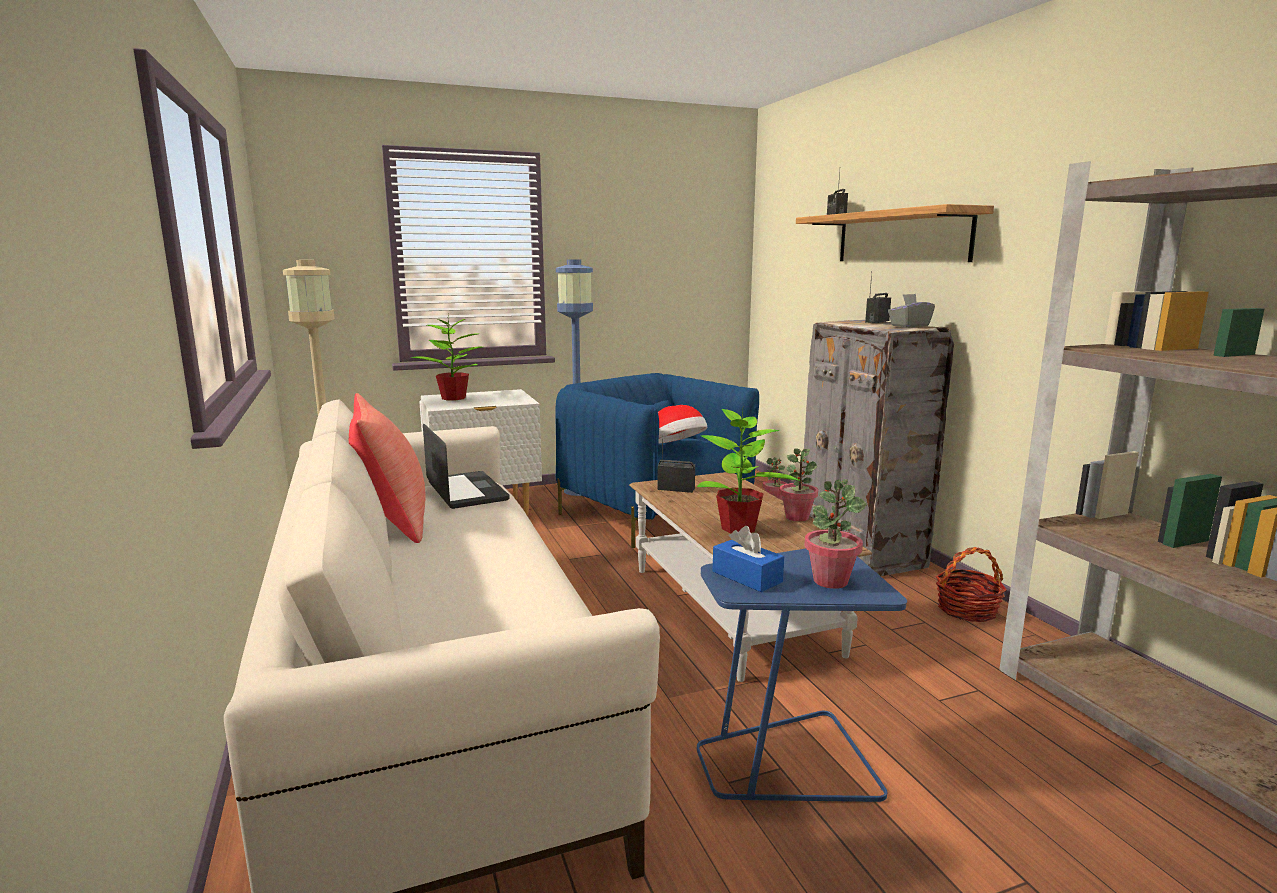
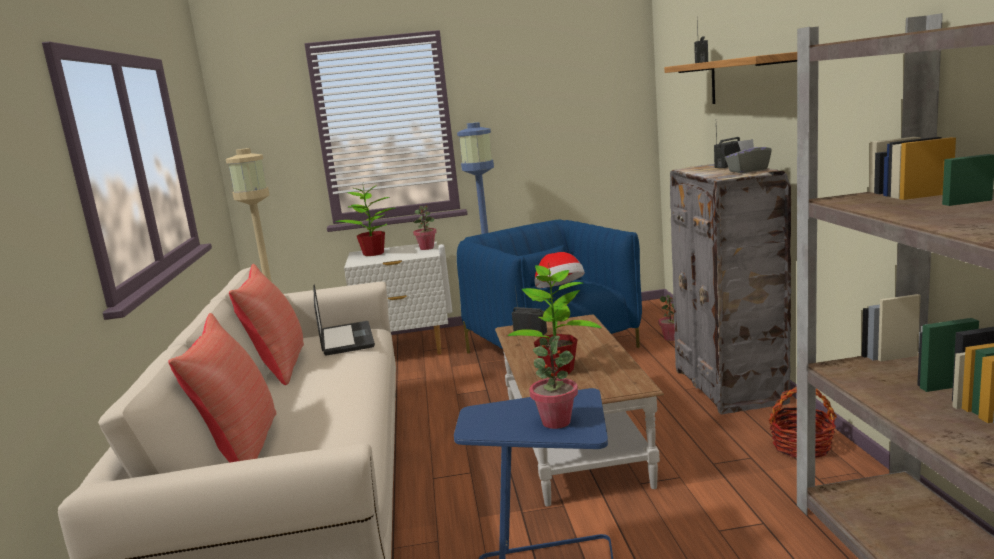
camera: 15 degrees right, 0 degrees up
(406, 621) = (241, 449): none -> red pillow
(747, 577) = (490, 417): blue tissue box -> none
(797, 517) = (618, 359): potted plant -> potted plant (427, 248)

